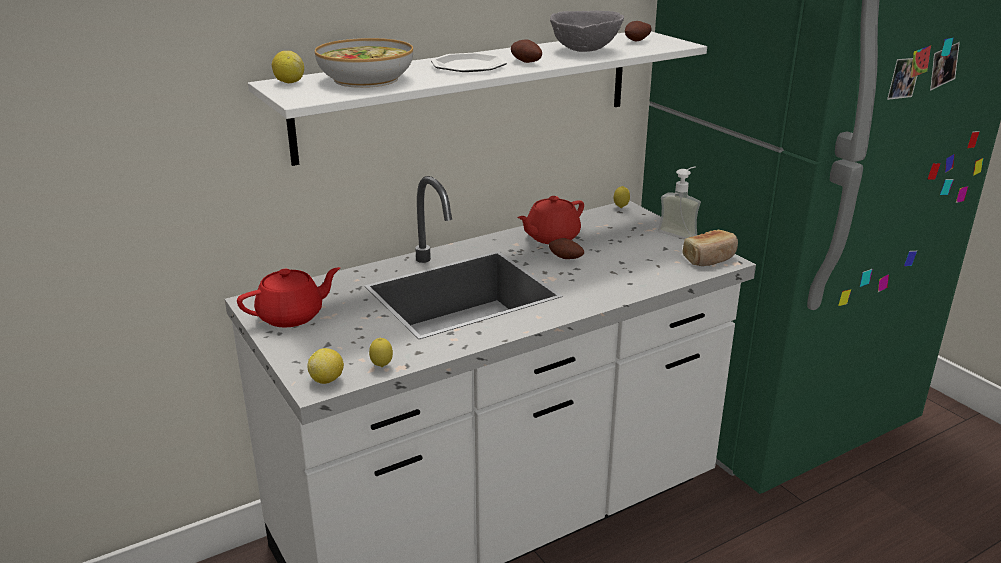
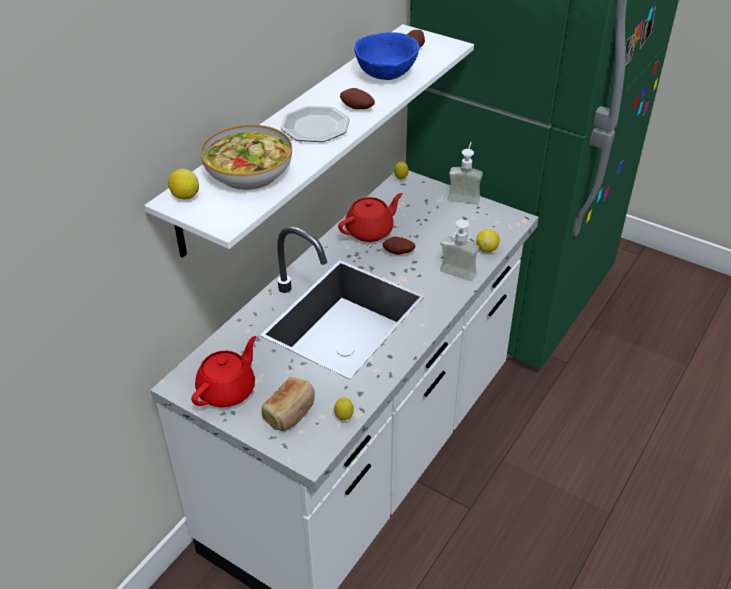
camera: 25 degrees left, 15 degrees up
(327, 380) = (313, 447): lemon -> lemon (487, 249)
(551, 237) = (370, 231): red teapot -> red teapot turned 150 degrees counterclockwise
(585, 50) = (386, 74): grey bowl -> blue bowl
(611, 289) = (455, 277): none -> soap dispenser
(710, 258) = (504, 220): bread -> bread (290, 412)

